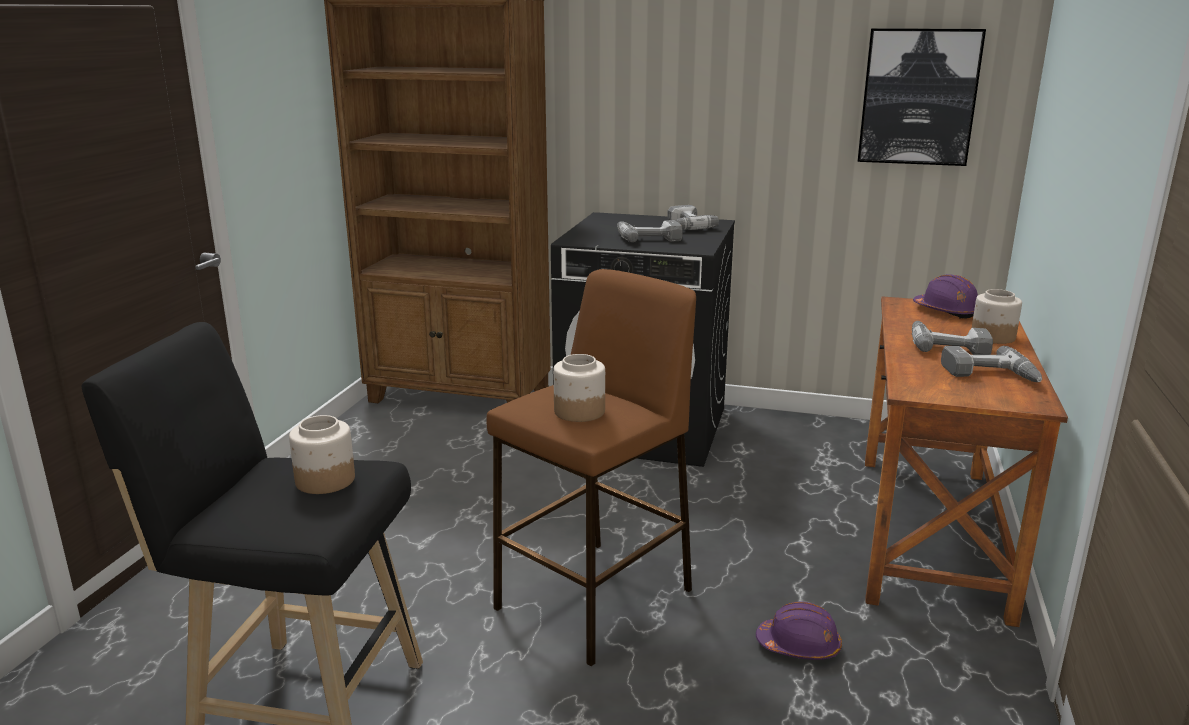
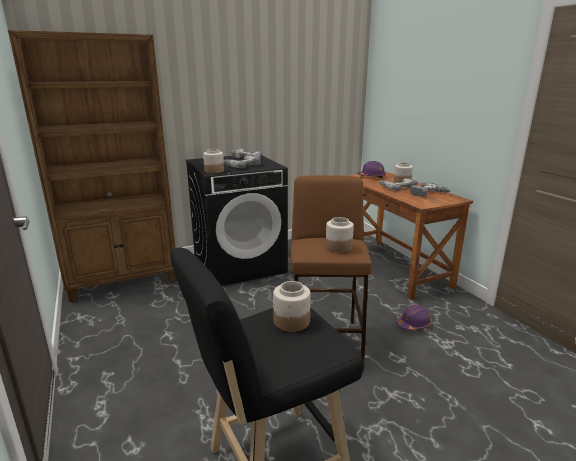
camera: 40 degrees left, 0 degrees up
(582, 239) = (214, 171): none -> jar
(918, 97) = (326, 89): picture -> none

